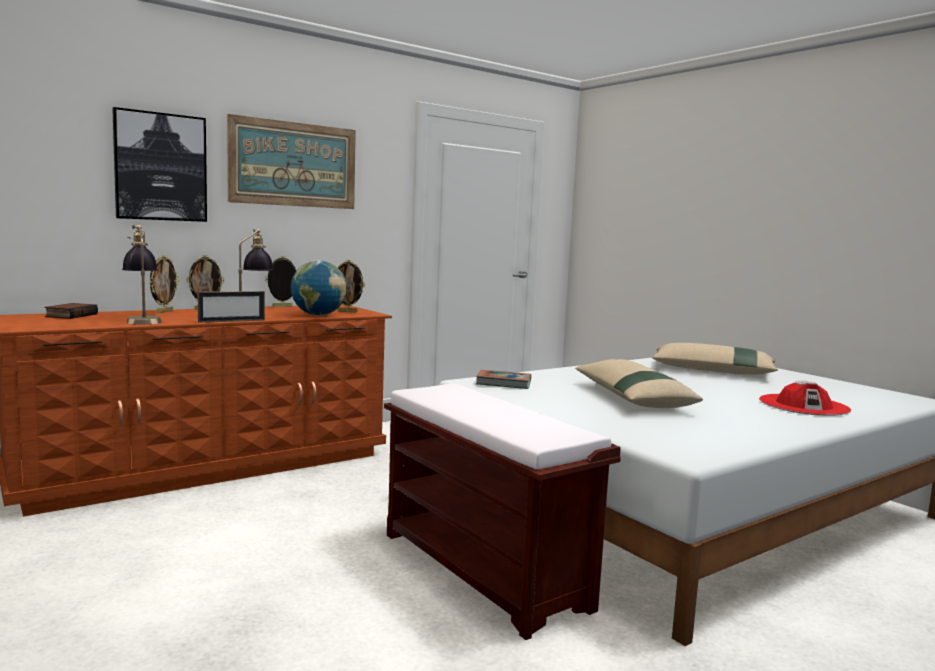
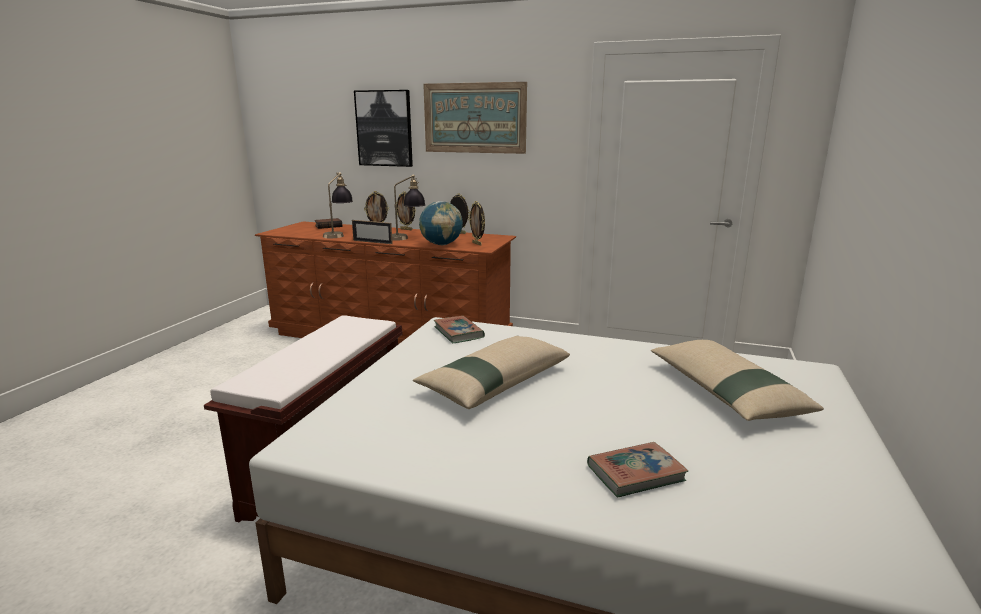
camera: 55 degrees right, 10 degrees up
(803, 405) = (635, 473): red hat -> book

